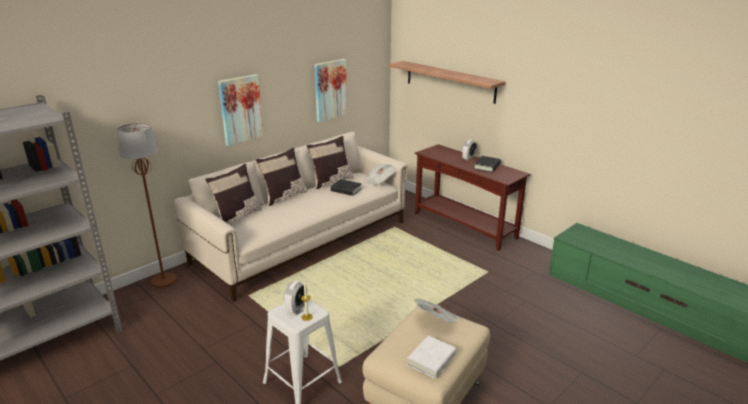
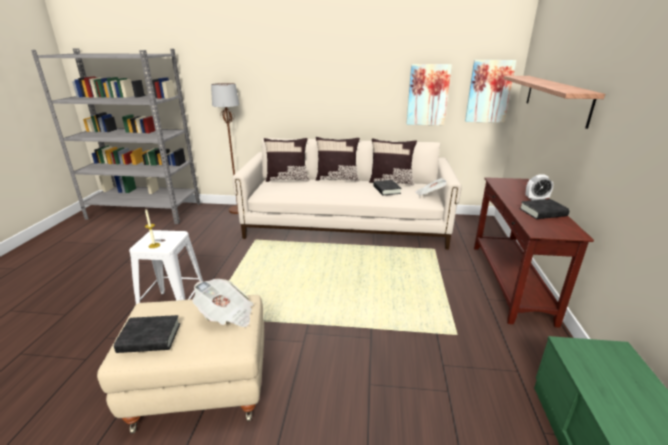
camera: 50 degrees right, 0 degrees up
(240, 109) = (325, 93): picture -> picture (489, 91)
(296, 308) = (164, 237): alarm clock -> none
(431, 360) = (149, 338): white book -> black book

